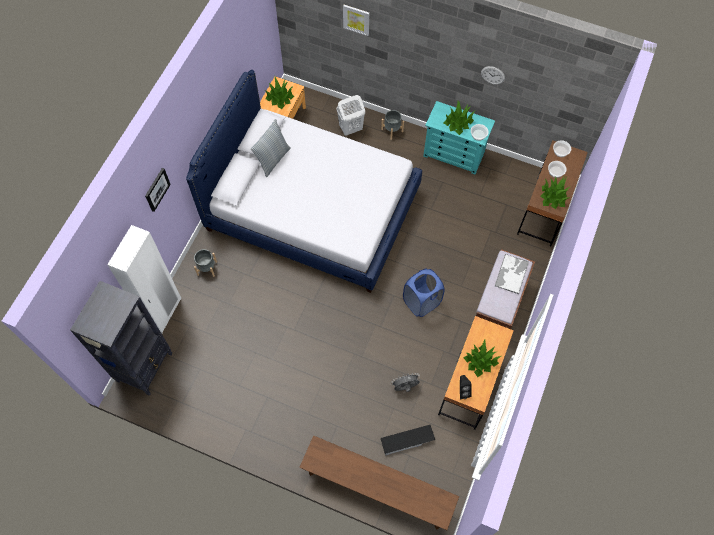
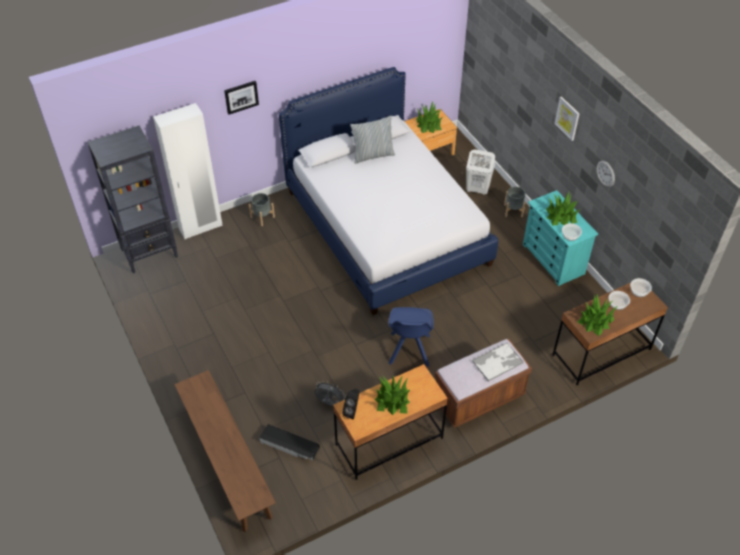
camera: 40 degrees right, 15 degrees down
(356, 19) = (515, 70): picture -> picture (567, 118)
(421, 302) = (409, 350): blue laundry basket -> blue chair

